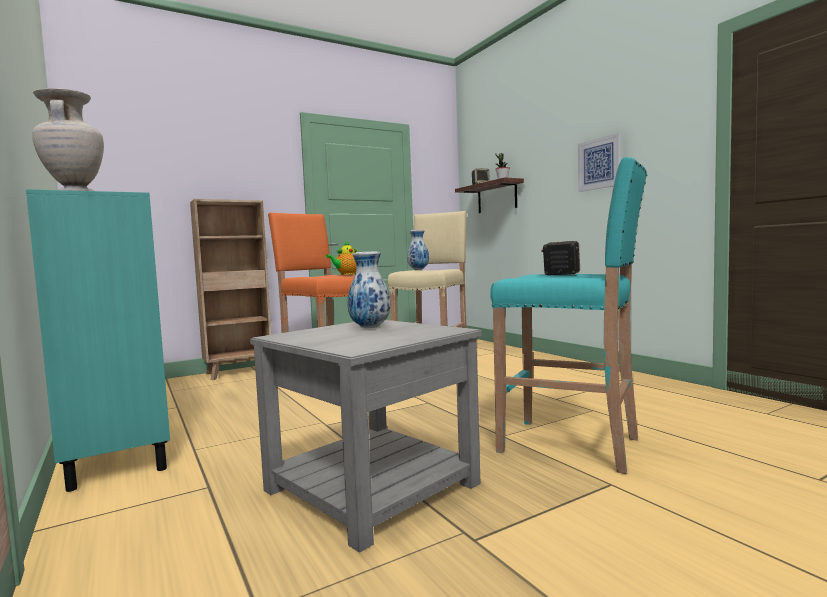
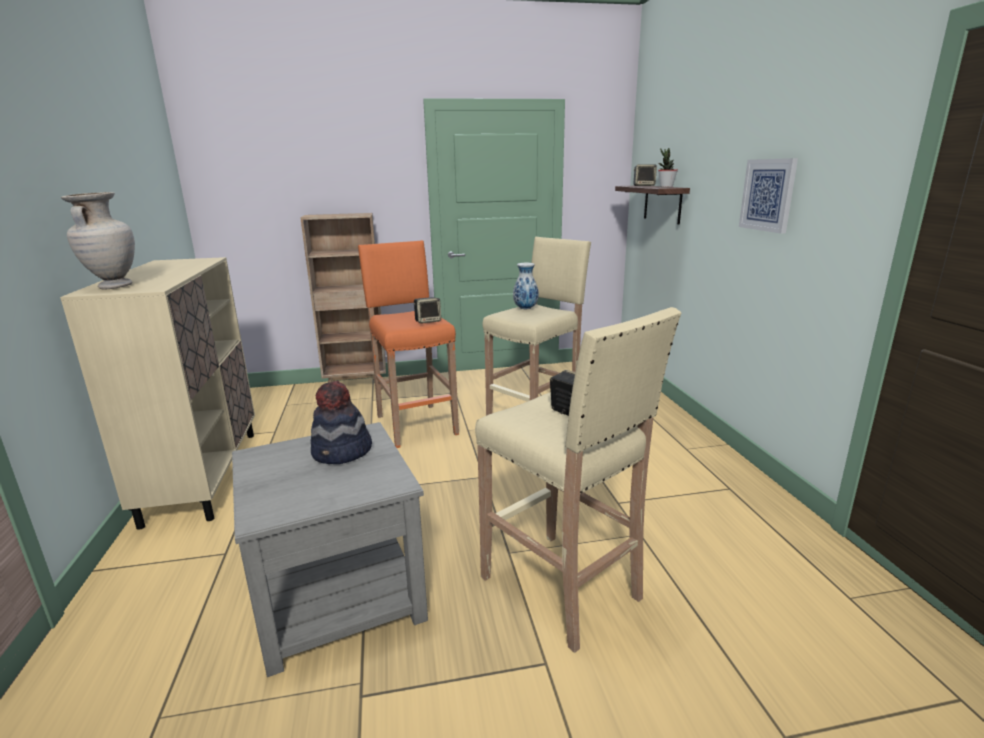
camera: 20 degrees right, 15 degrees up
(119, 443) = (204, 475): turquoise cabinet -> beige cabinet
(346, 274) = (428, 321): teapot -> speaker
(370, 327) = (342, 452): vase -> hat
(572, 445) = (562, 589): turquoise stool -> beige stool

